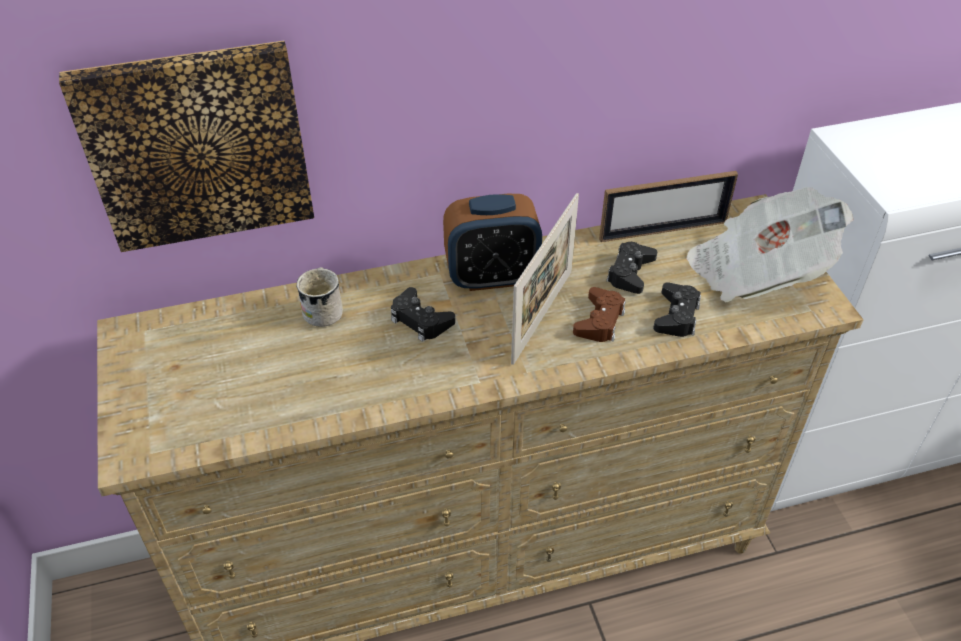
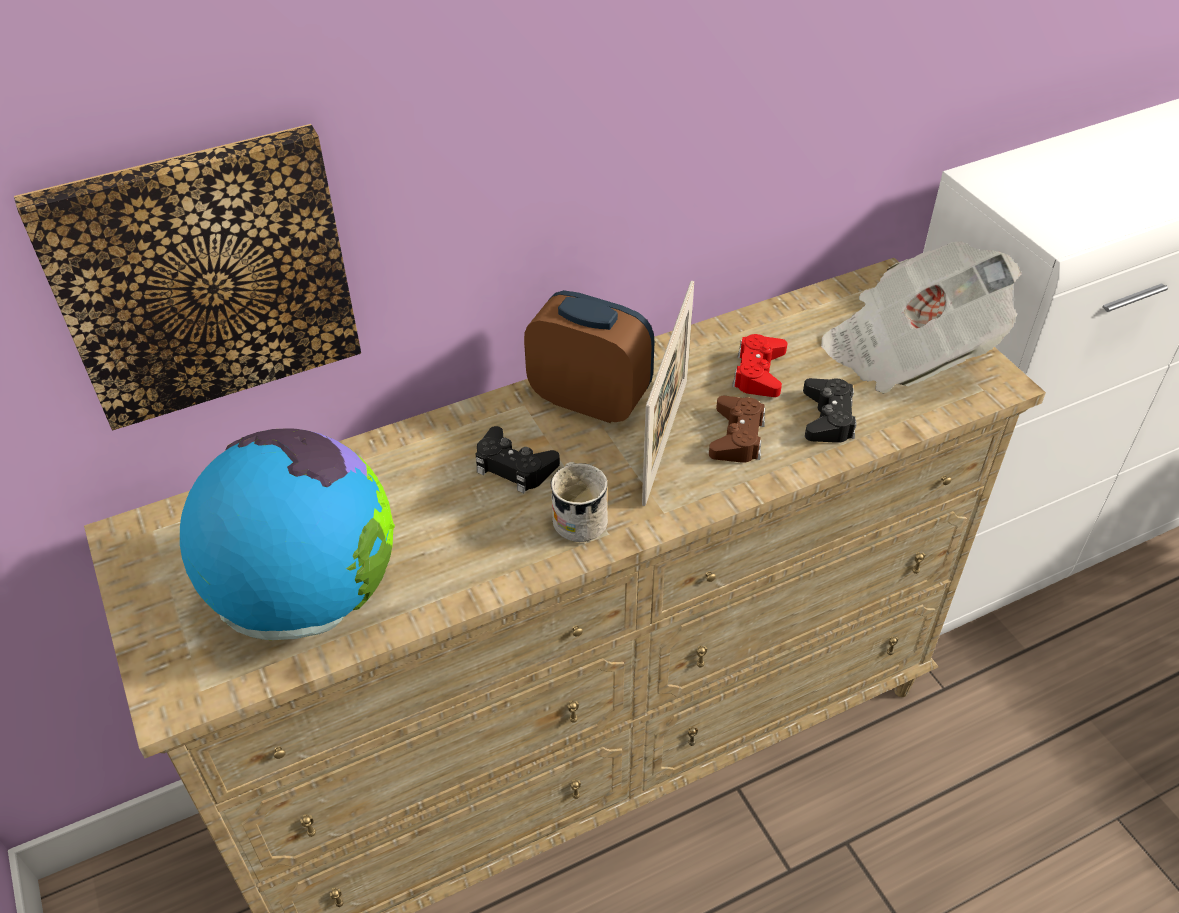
camera: 10 degrees left, 0 degrees up
(243, 395) = (307, 596): none -> globe
(324, 309) = (386, 469): white mug -> white mug (578, 516)
(492, 277) = (590, 400): alarm clock -> alarm clock turned 135 degrees counterclockwise
(630, 273) = (758, 373): black game controller -> red game controller
(663, 230) = (784, 316): picture frame -> none

